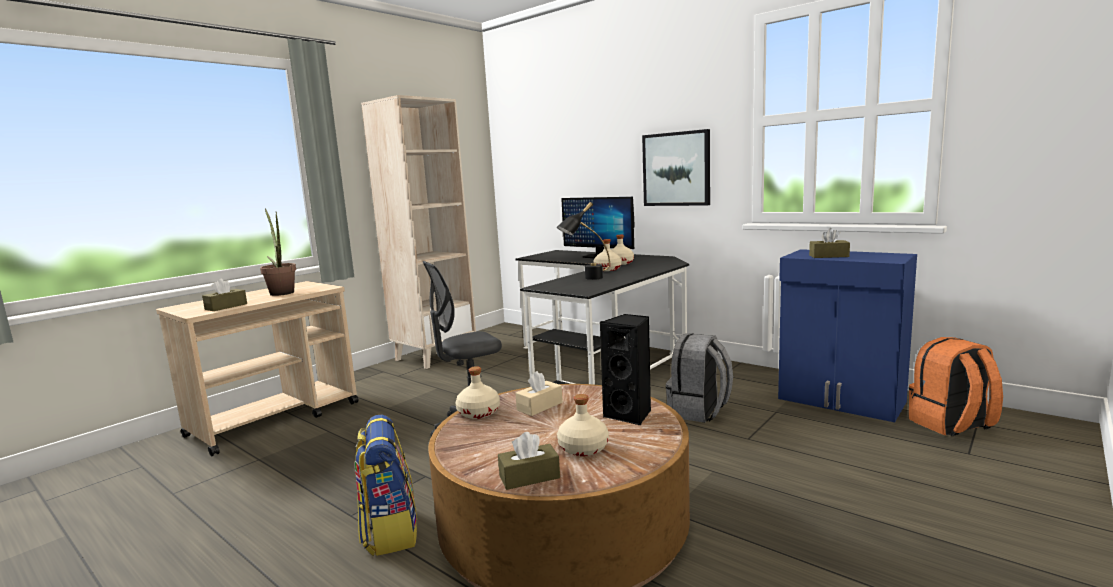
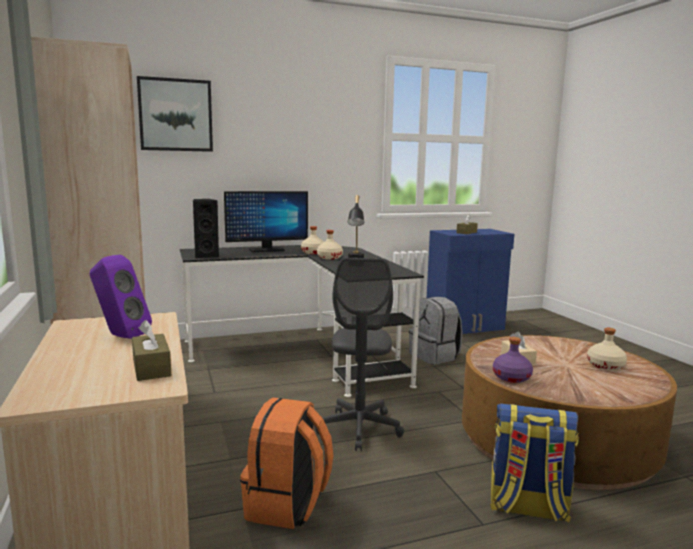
camera: 60 degrees left, 0 degrees up
(281, 292) = (120, 336): potted plant -> purple speaker
(479, 413) = (512, 377): beige bottle -> purple bottle
(529, 477) = (644, 386): brown tissue box -> none
(630, 415) = (558, 345): black speaker -> black speaker (205, 256)
(676, 169) = (321, 168): picture -> picture (175, 115)
(951, 425) = (519, 323): orange backpack -> orange backpack (287, 505)

